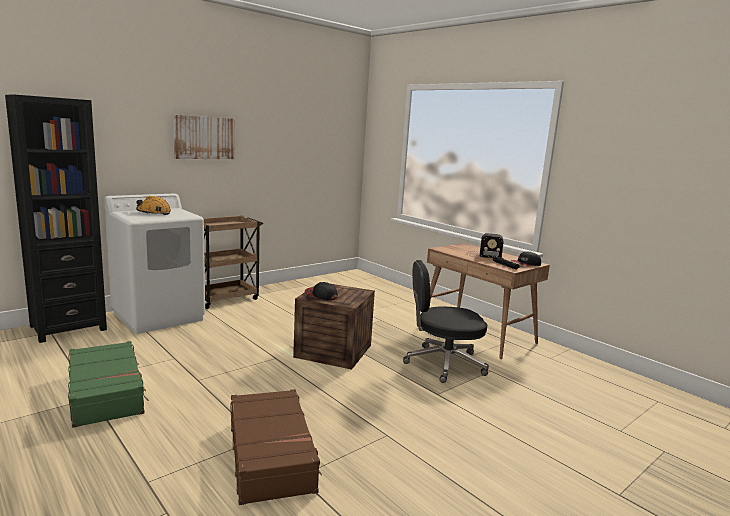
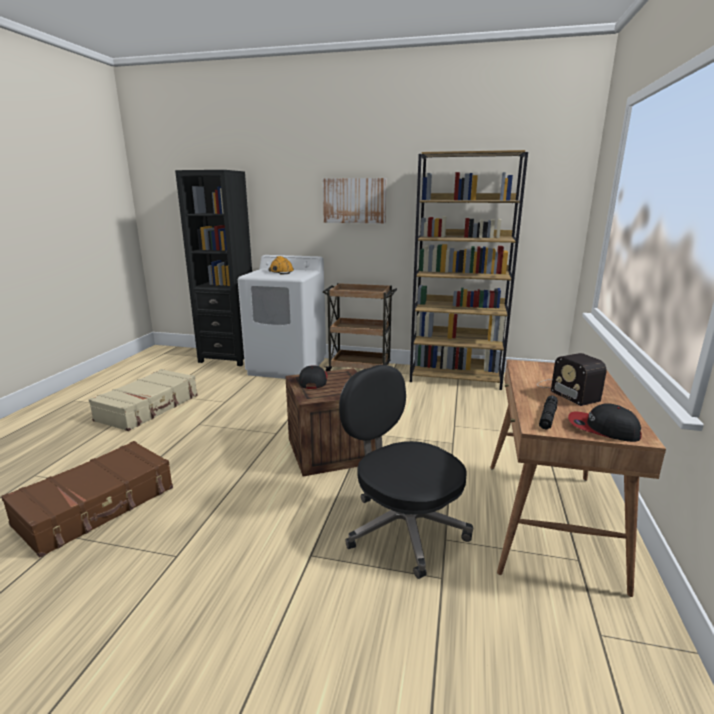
camera: 55 degrees right, 5 degrees up
(107, 393) = (149, 408): green suitcase -> beige suitcase
(304, 285) = (456, 377): none -> brown bookcase

